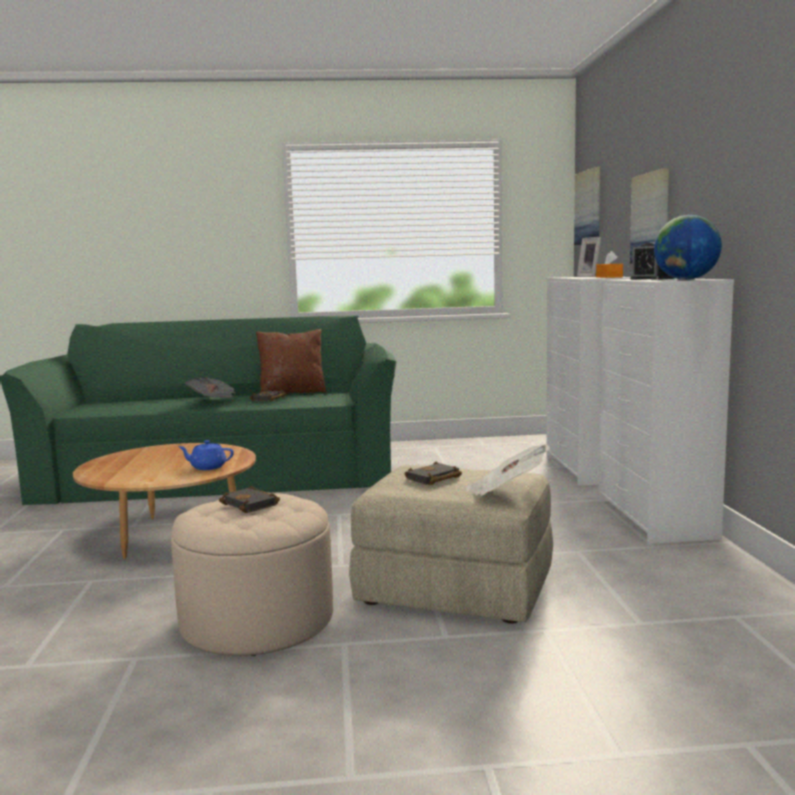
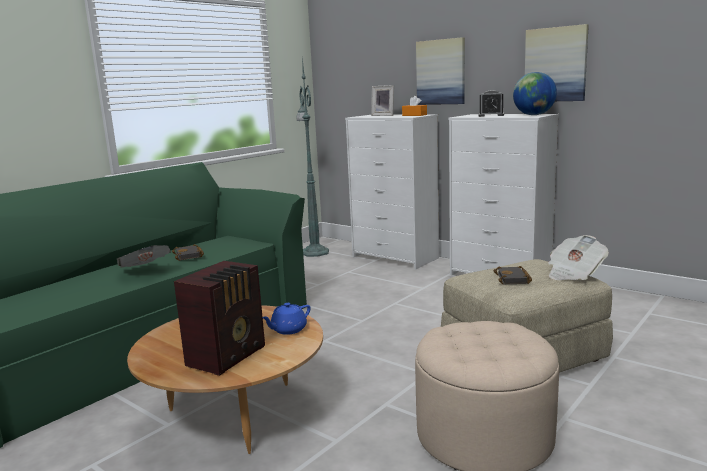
camera: 45 degrees left, 5 degrees up
(136, 470) = (228, 356): none -> radio
(252, 504) = (472, 338): black book -> none
(292, 393) = (180, 246): brown pillow -> none
(523, 445) = (315, 252): none -> green floor lamp
(588, 207) = (340, 61): picture -> picture (555, 64)

